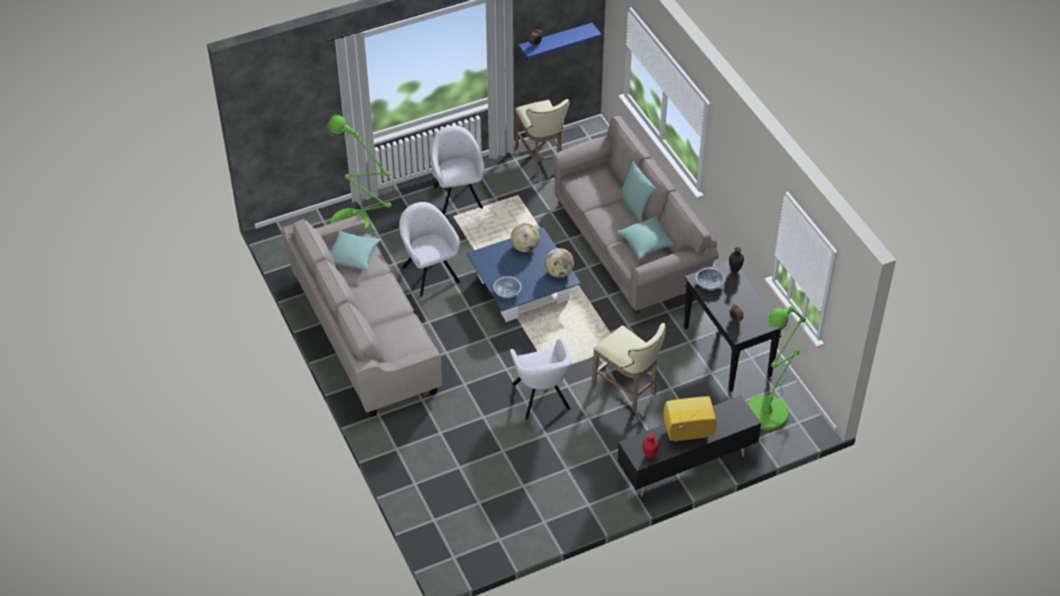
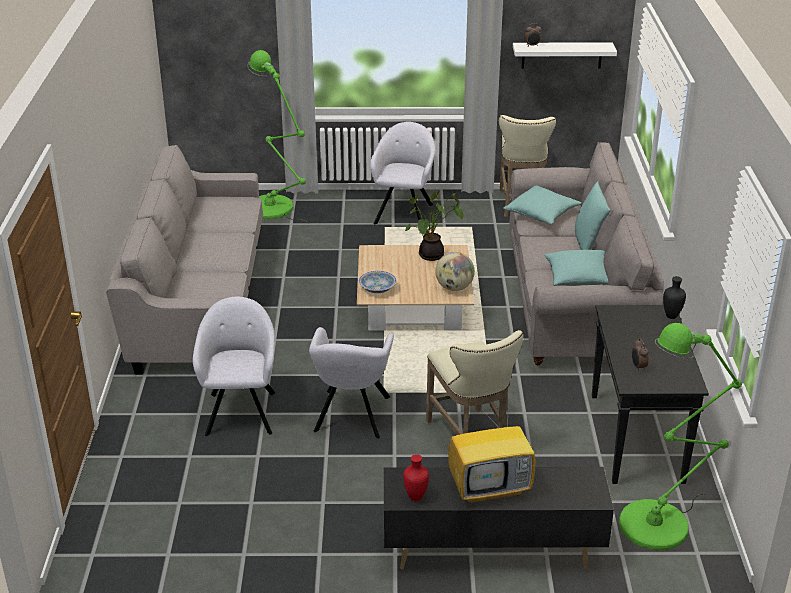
camera: 25 degrees right, 15 degrees down
(353, 256) = (223, 209): turquoise pillow -> turquoise pillow (542, 214)
(429, 272) = (318, 266): grey armchair -> grey armchair (241, 410)
(523, 288) = (414, 306): blue coffee table -> beige coffee table
(525, 247) = (431, 256): globe -> potted plant
(555, 42) = (561, 55): blue shelf -> white shelf
(687, 433) = (491, 488): television -> television turned 150 degrees clockwise
(709, 283) = (625, 320): bowl -> none

